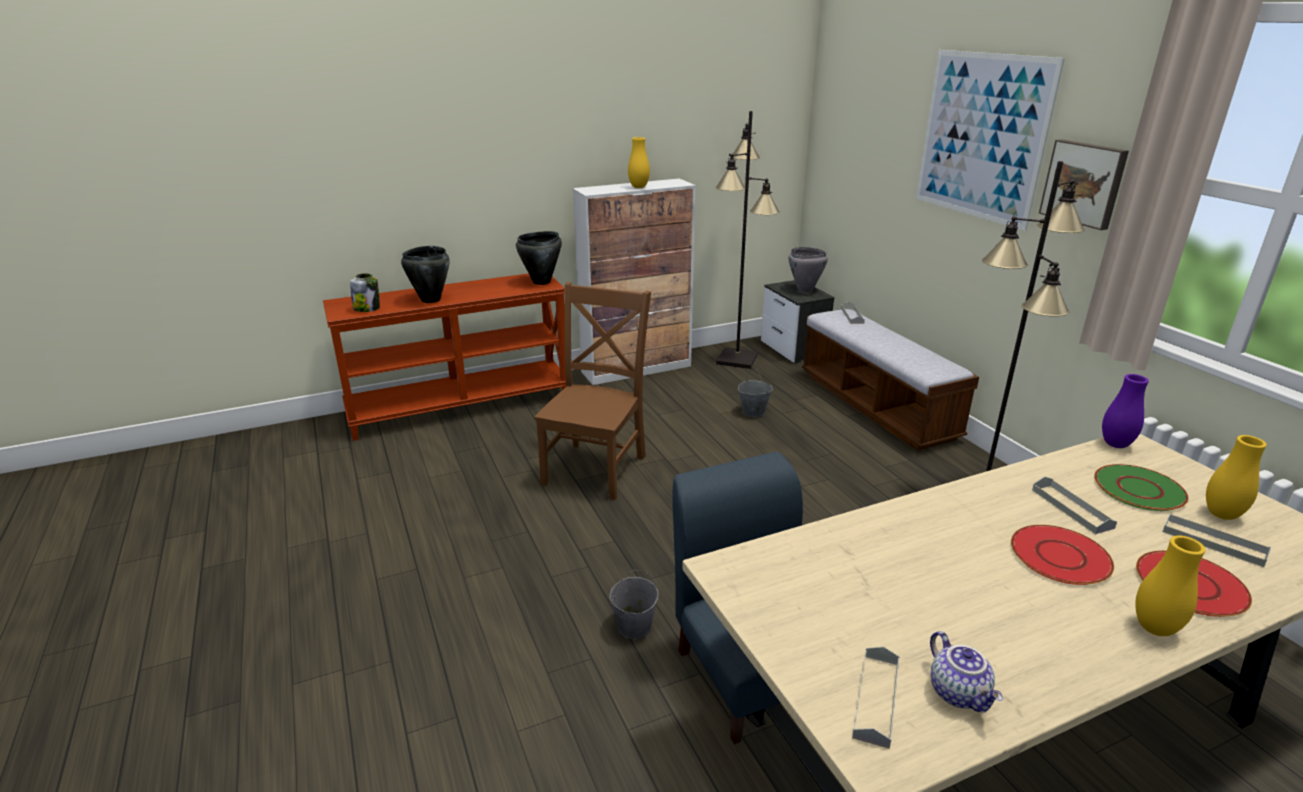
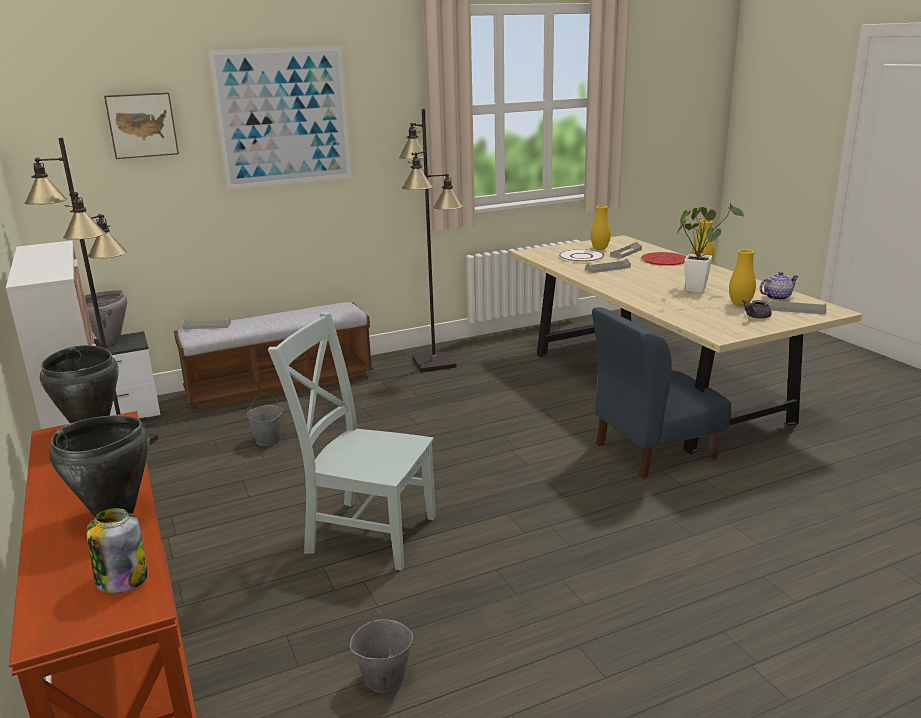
camera: 90 degrees left, 5 degrees down
(596, 467) = (366, 532): brown chair -> grey chair
(634, 626) = (622, 497): grey bucket -> grey bucket (384, 678)
(639, 187) = (54, 258): yellow vase -> yellow vase (740, 304)
(819, 627) = (755, 317): none -> grey teapot
(983, 591) = (697, 288): none -> potted plant
(1059, 556) = (655, 274): red plate -> none
(1084, 183) = (385, 129): picture -> picture (142, 125)
(1115, 444) = (532, 255): purple vase -> none
(1139, 489) = (581, 257): green plate -> white plate

